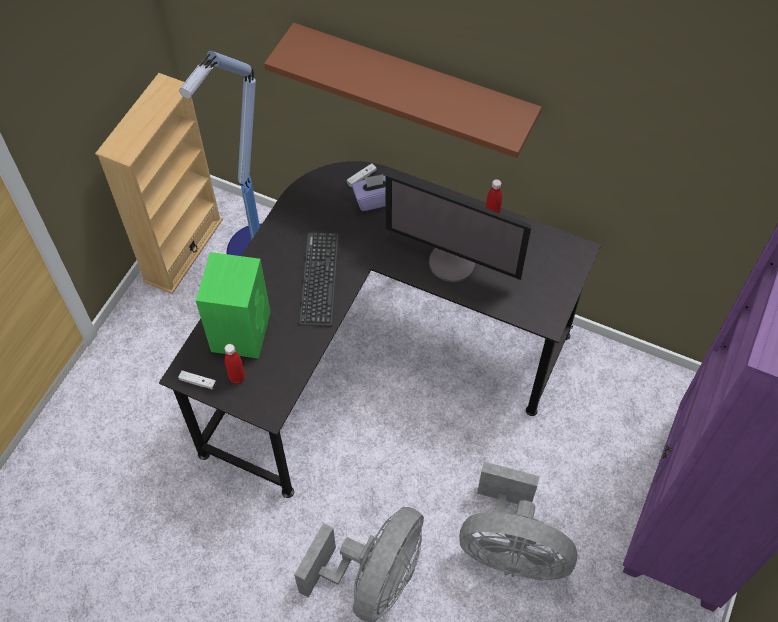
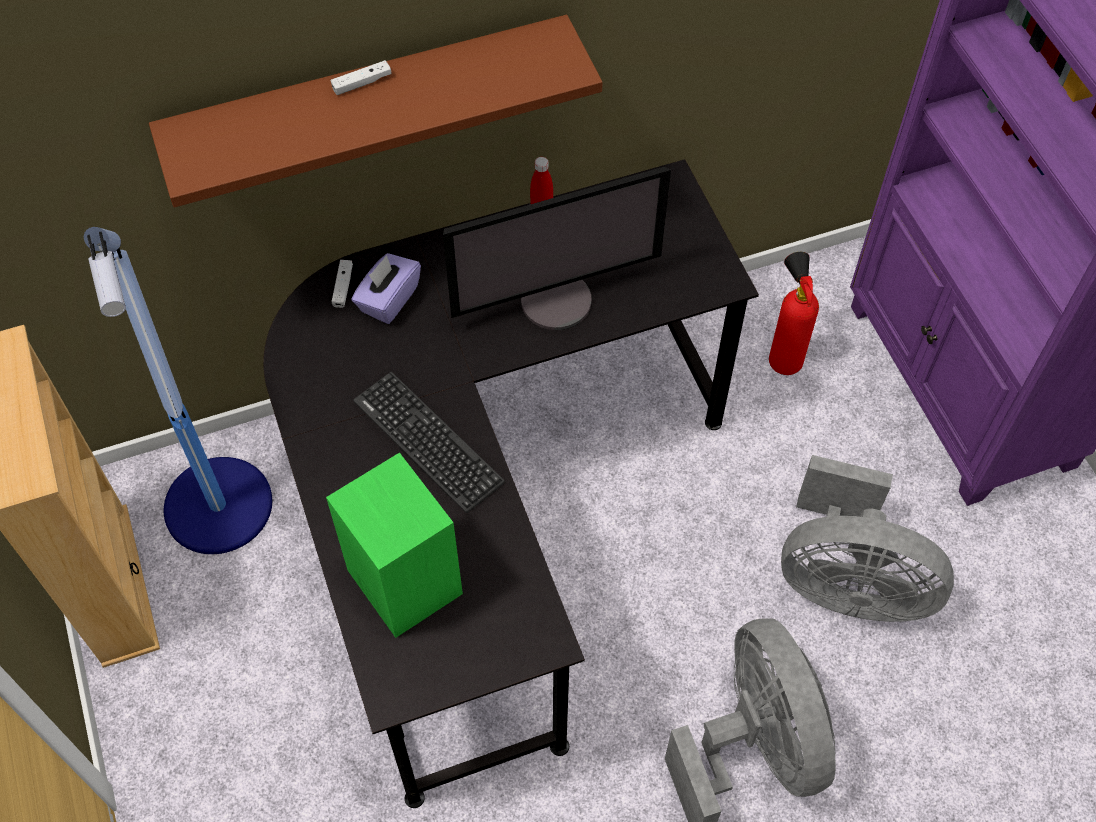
camera: 45 degrees left, 0 degrees up
(198, 382) = (422, 687): white game controller -> white game controller (362, 83)
(237, 377) = (463, 638): red bottle -> none
(510, 549) = (847, 583): grey fan -> grey fan turned 45 degrees clockwise
(608, 409) = (783, 357): none -> fire extinguisher

